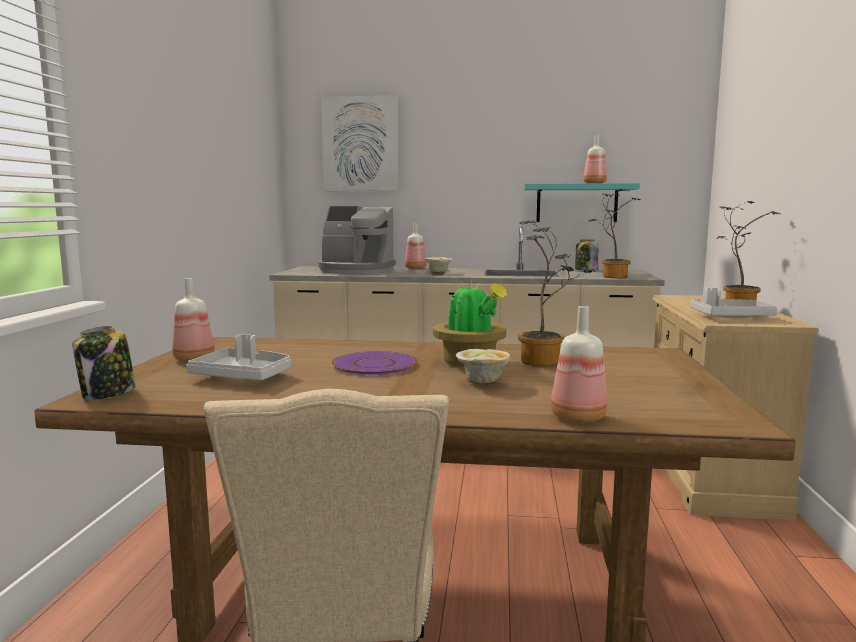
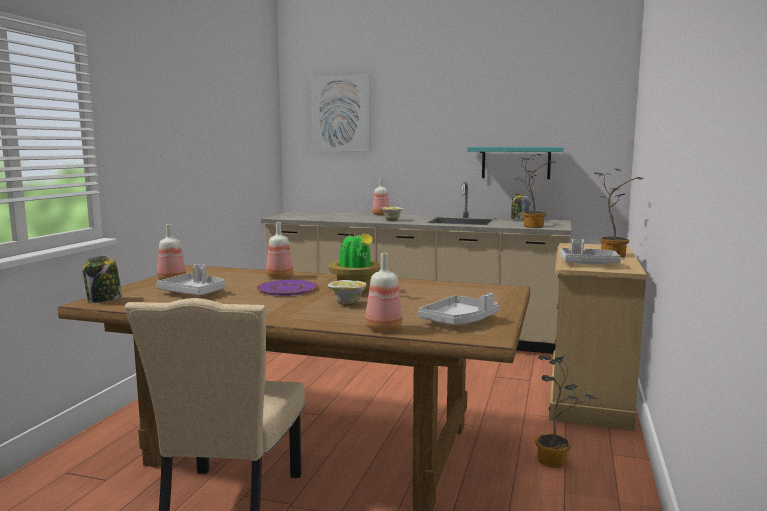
camera: 10 degrees right, 0 degrees up
(356, 270) = (331, 216): coffee machine -> none
(546, 362) = (411, 292): potted plant -> potted plant (557, 461)
(593, 183) = (527, 146): bottle -> bottle (279, 276)
(664, 400) = (459, 321): none -> grey tray

